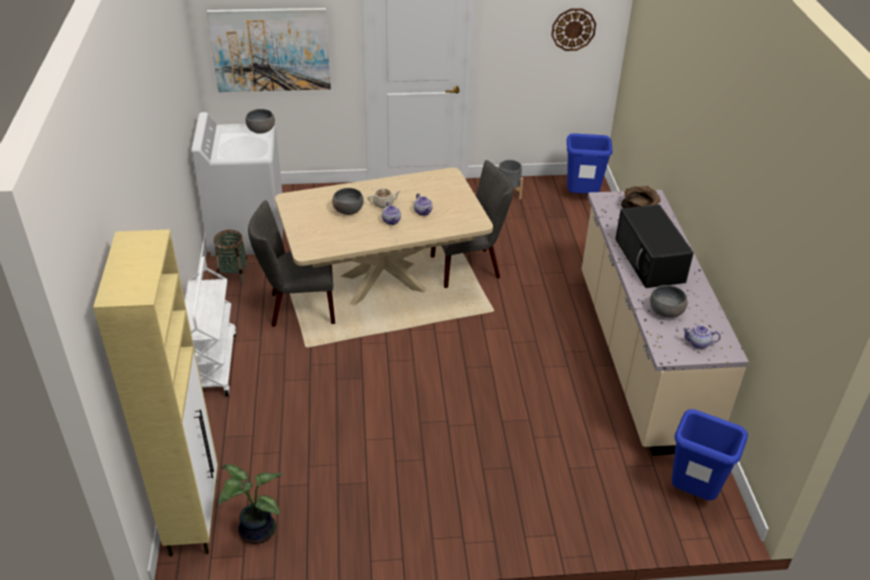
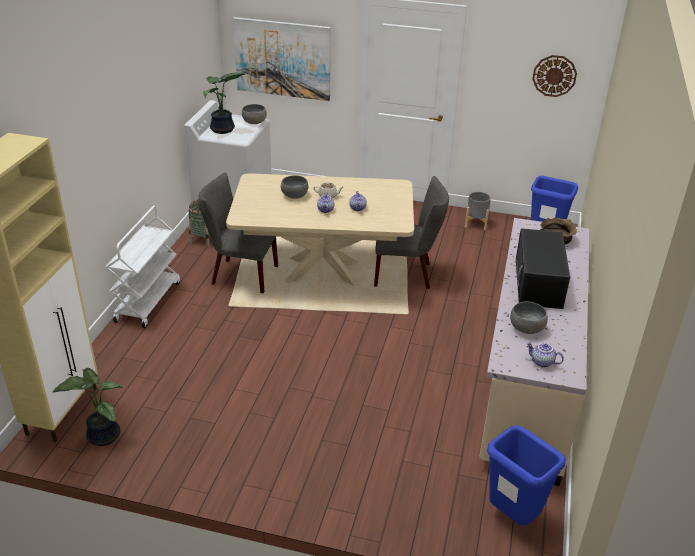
camera: 20 degrees right, 5 degrees down
(232, 147) = (223, 130): none -> potted plant

